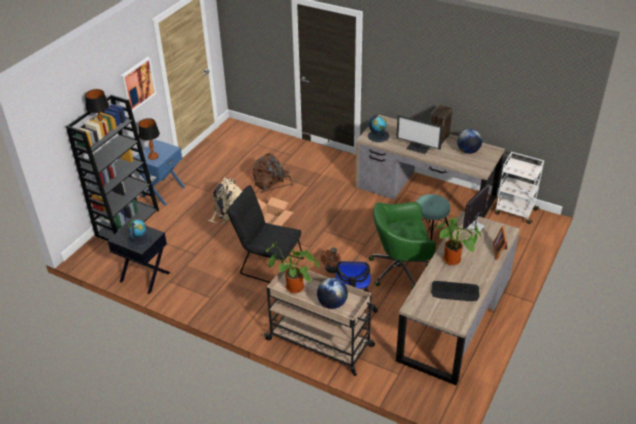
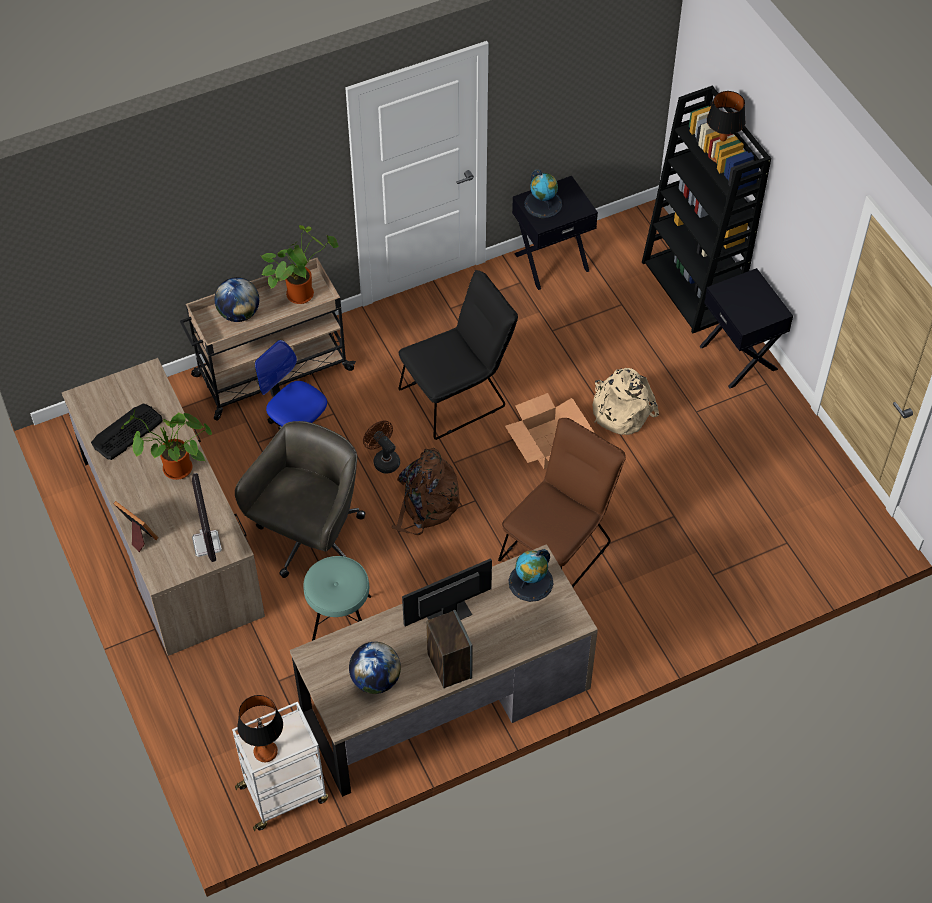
camera: 125 degrees right, 15 degrees up
(137, 84) = (809, 219): picture -> none
(153, 156) = (741, 293): table lamp -> table lamp (265, 752)
(163, 191) = (739, 357): blue nightstand -> black nightstand
(271, 183) = (651, 502): brown backpack -> brown backpack (426, 504)
(321, 196) = (559, 546): none -> brown chair
(400, 269) = (310, 538): green office chair -> grey office chair

